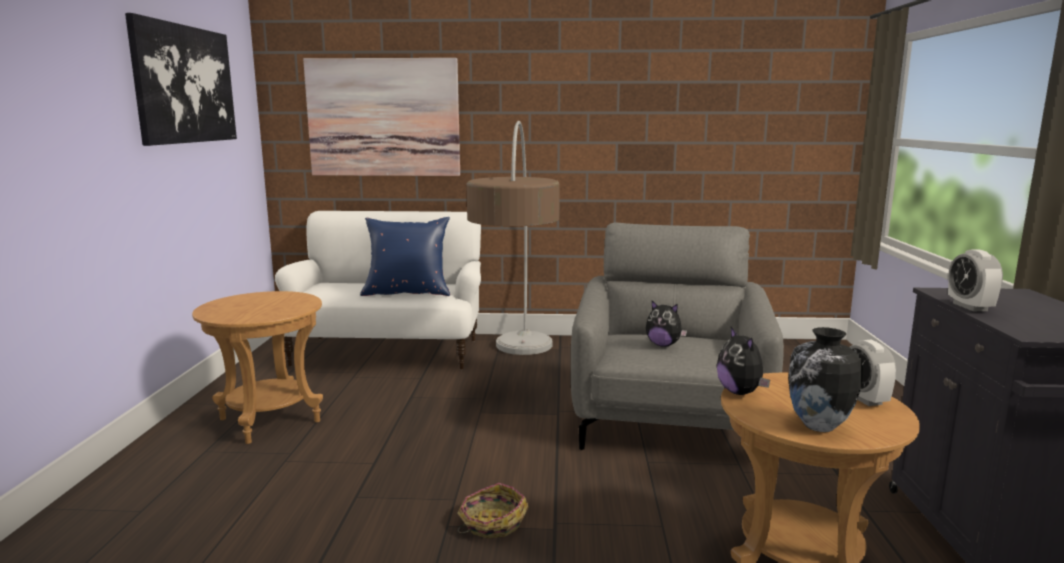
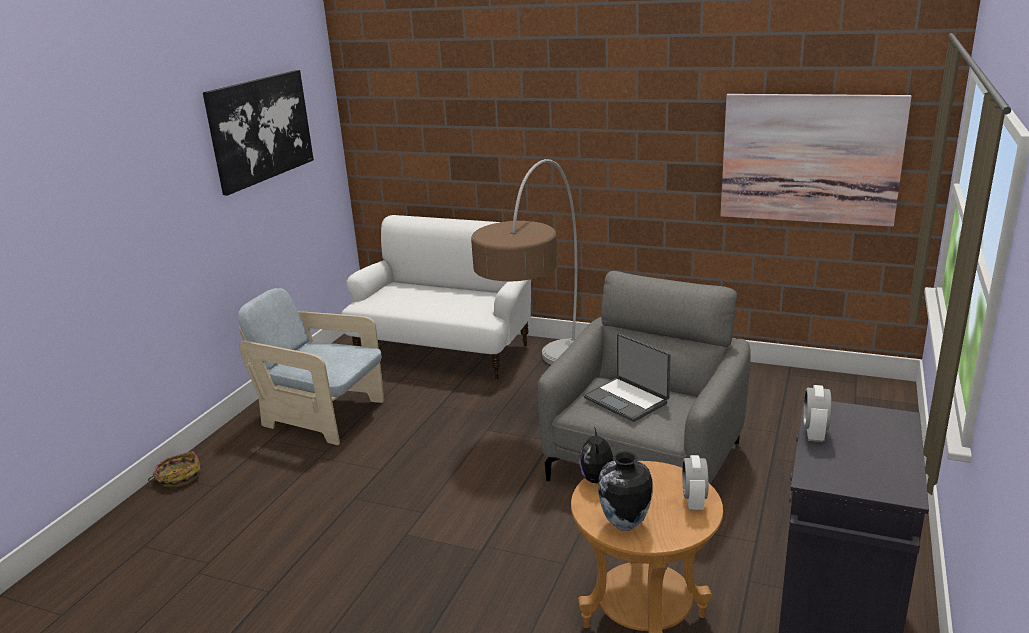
camera: 20 degrees right, 10 degrees up
(270, 420) = (323, 416): brown side table -> beige armchair
(383, 118) = (444, 132): picture -> picture (809, 158)
(407, 293) = (455, 304): blue pillow -> none
(491, 523) = (438, 538): basket -> basket (178, 477)
(663, 345) = (627, 400): plush toy -> laptop

